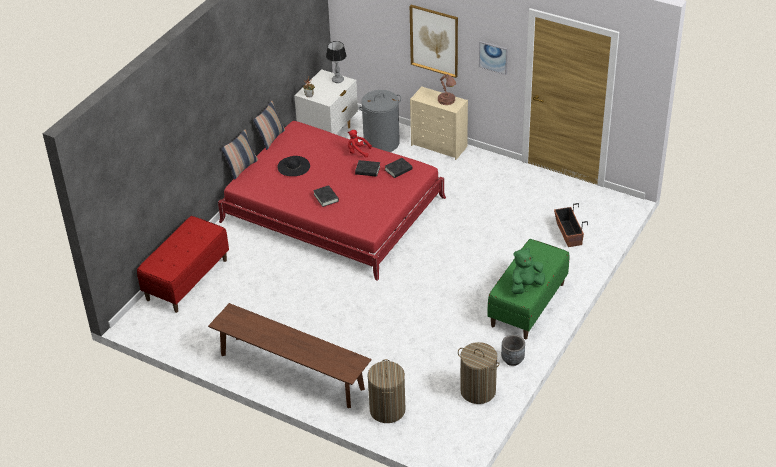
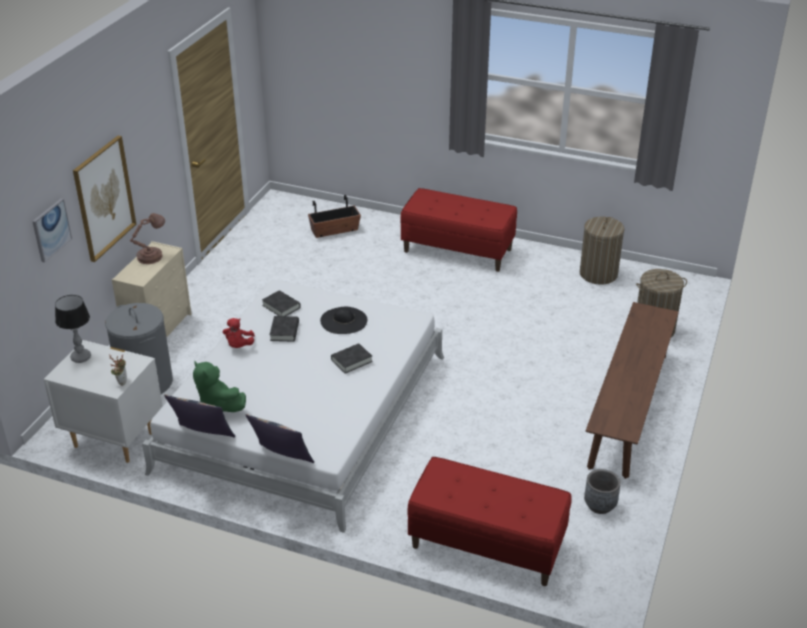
camera: 100 degrees left, 5 degrees down
(293, 166) = (279, 401): black hat -> black hat (343, 320)
(333, 210) = (304, 412): red bed -> white bed
(493, 57) = (155, 155): picture -> picture (51, 229)
(512, 360) = (544, 256): grey planter -> grey planter (599, 505)
(526, 286) = (481, 209): green plush toy -> green plush toy (218, 406)
(528, 305) = (458, 250): green bench -> red bench

